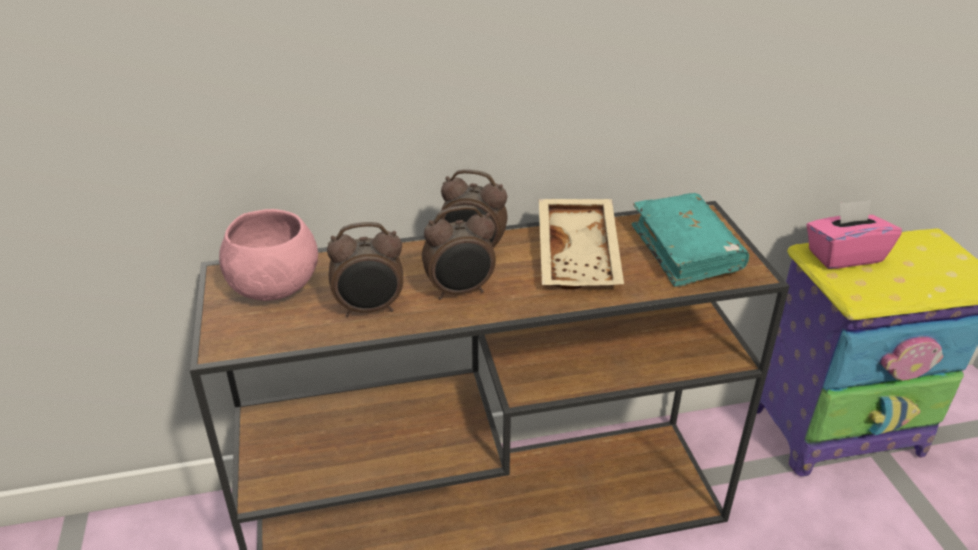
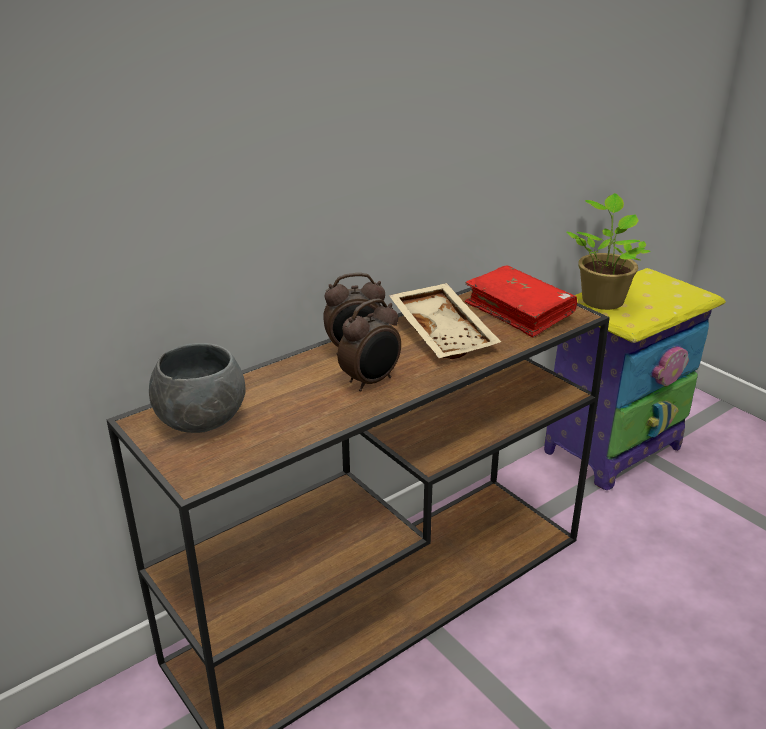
camera: 25 degrees left, 5 degrees down
(274, 288) = (201, 421): pink bowl -> grey bowl
(370, 309) = (306, 414): alarm clock -> none
(685, 251) = (519, 311): turquoise book -> red book
(844, 256) = (602, 299): pink tissue box -> potted plant

